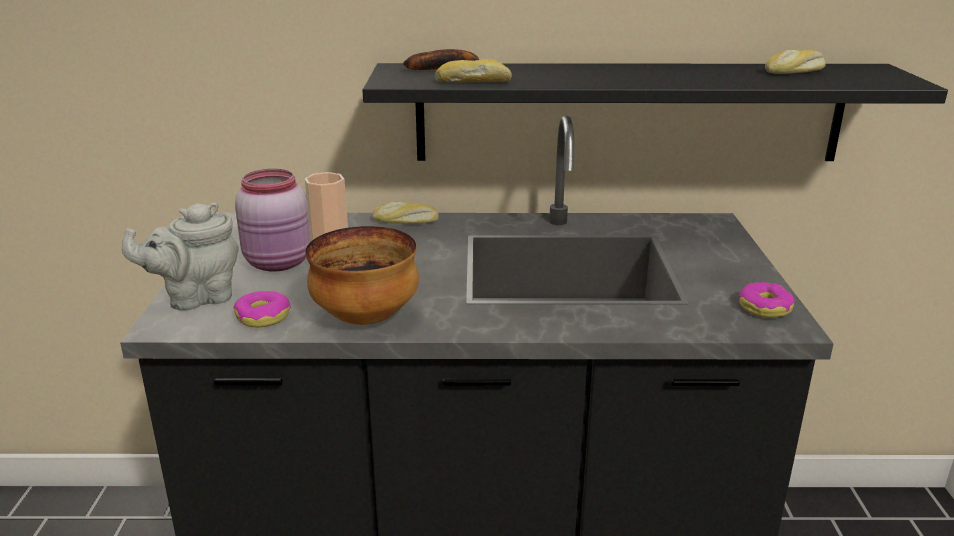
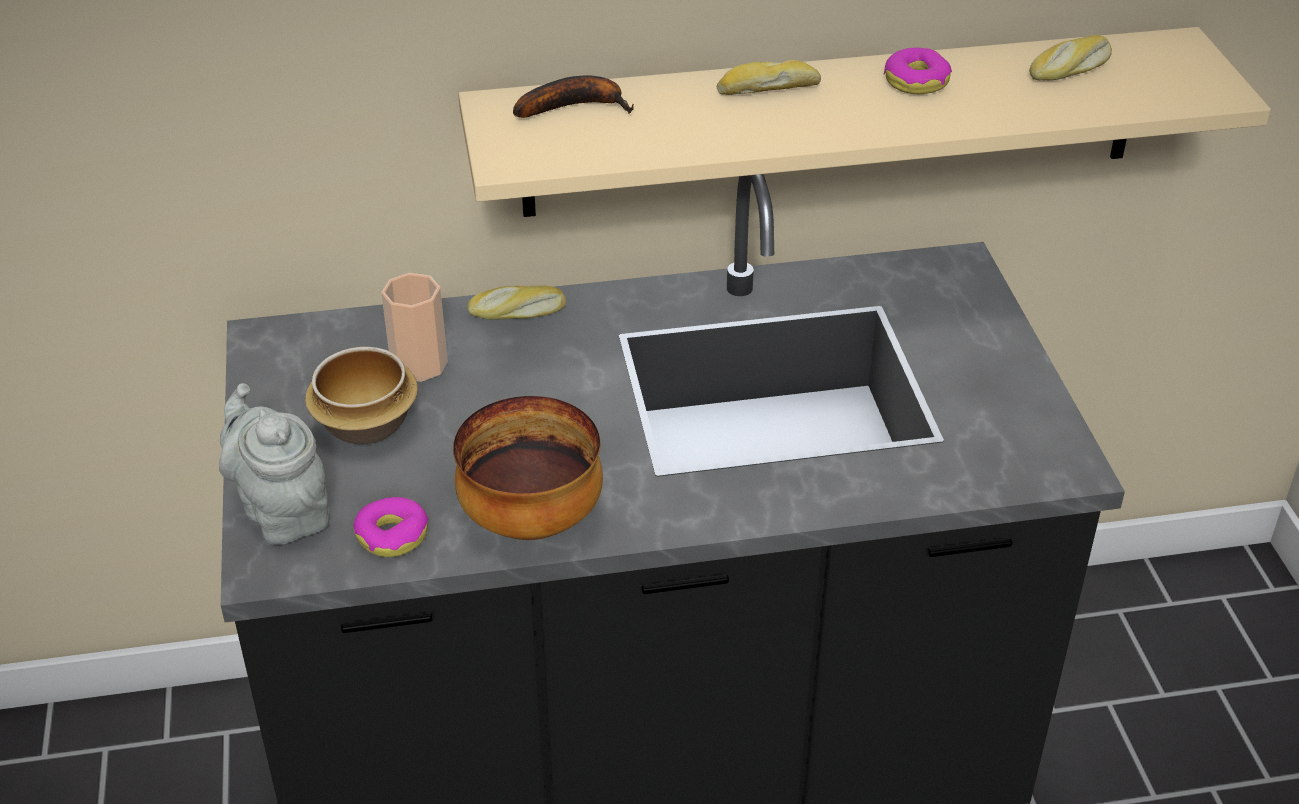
camera: 10 degrees left, 15 degrees up
(196, 298) = (282, 511): grey teapot -> grey teapot turned 90 degrees clockwise
(279, 263) = (368, 425): pink jar -> bowl
(473, 82) = (627, 149): bread -> bread (767, 89)
(629, 112) = (834, 122): black shelf -> beige shelf
(764, 308) = (1039, 438): donut -> donut (916, 81)

